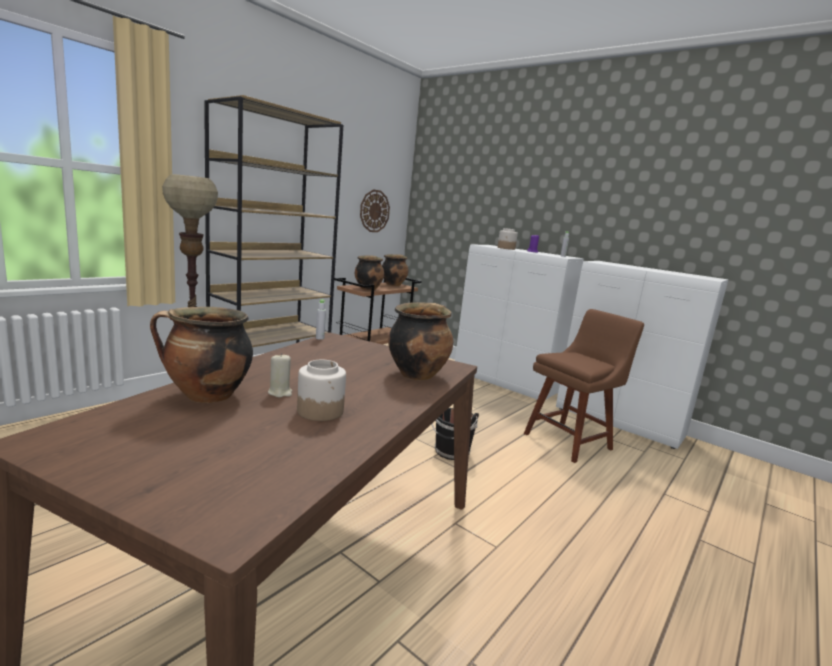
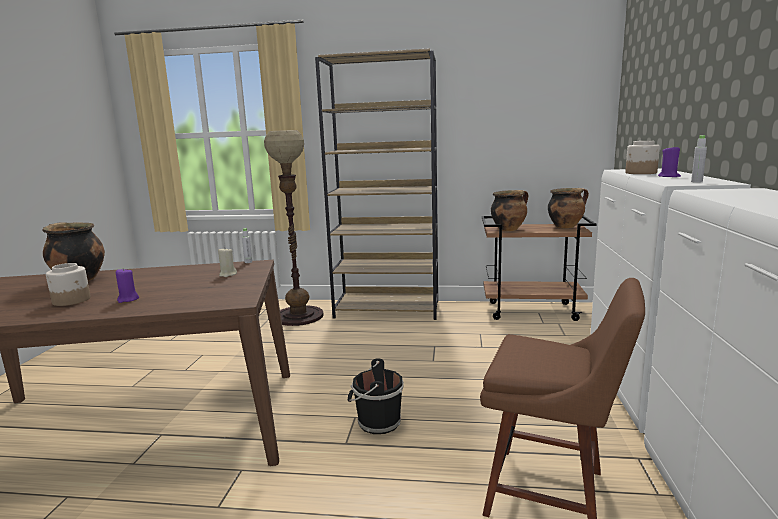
camera: 60 degrees right, 0 degrees up
(280, 392) = (100, 286): beige candle -> beige candle (227, 274)
(372, 391) = (128, 299): none -> purple candle
(374, 211) = (547, 135): wall clock -> none
(417, 374) = (191, 298): cooking pot -> none

